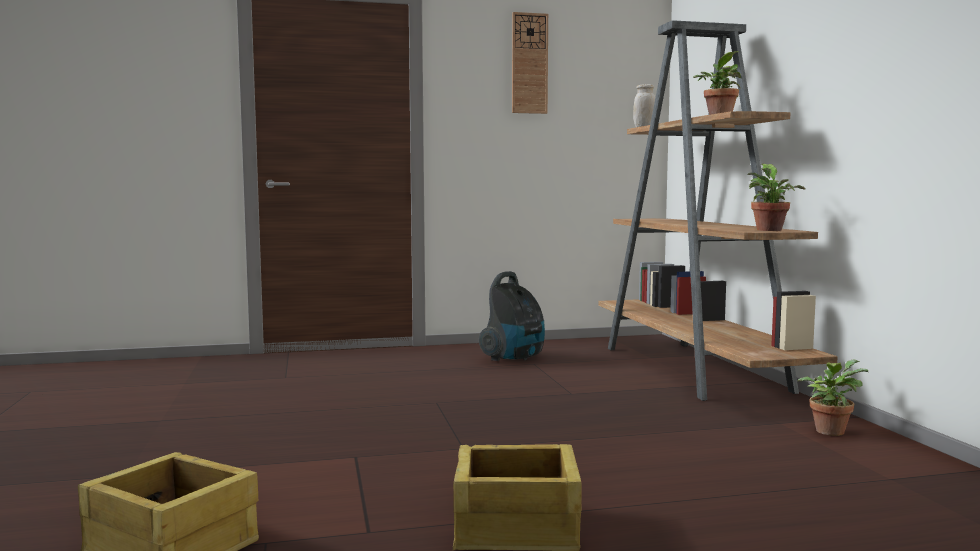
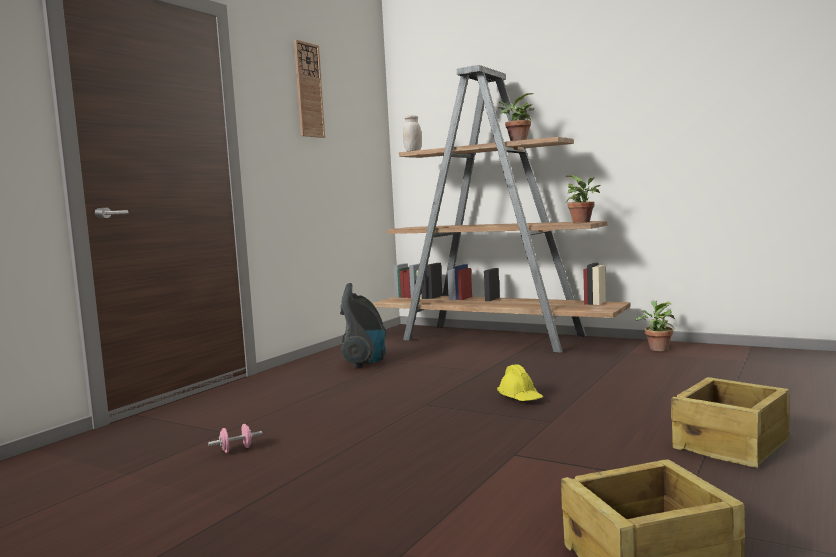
camera: 45 degrees left, 0 degrees up
(257, 389) = (236, 449): none -> pink dumbbell
(512, 423) = (520, 398): none -> yellow hard hat

